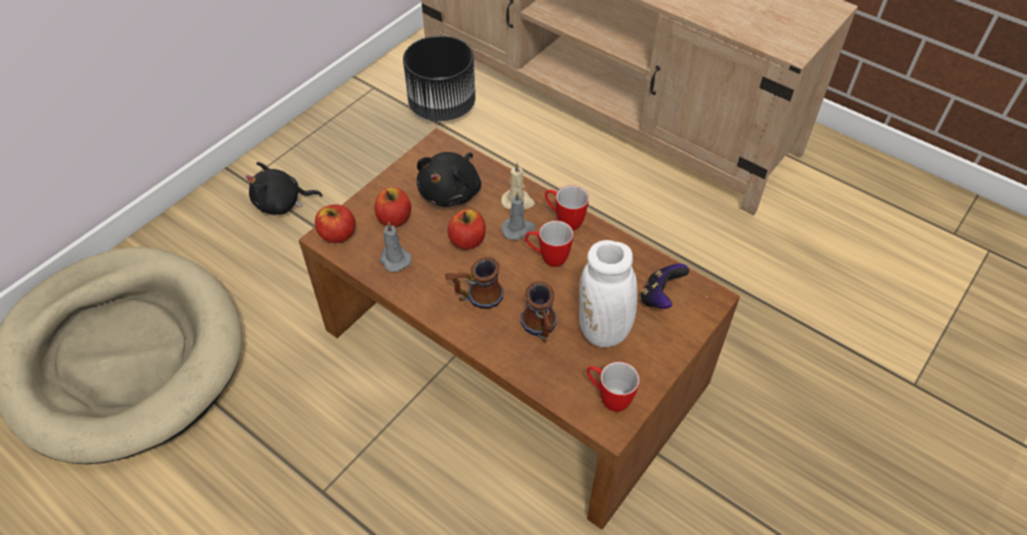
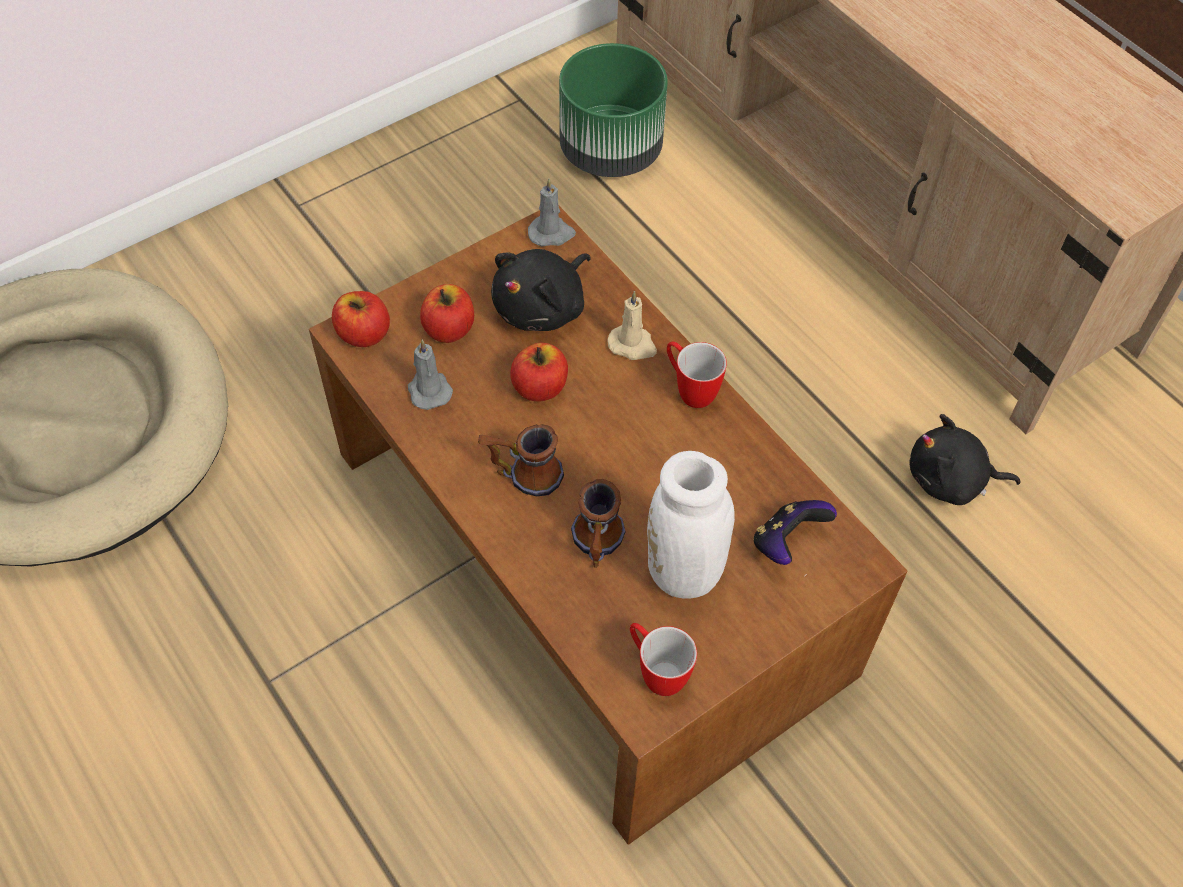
camera: 15 degrees right, 5 degrees up
(282, 203) = (337, 251): black plush toy -> black plush toy (950, 480)
(442, 106) = (611, 151): black planter -> green planter
(518, 229) = (618, 388): grey candle -> grey candle (552, 233)
(547, 257) = (645, 441): mug -> none

